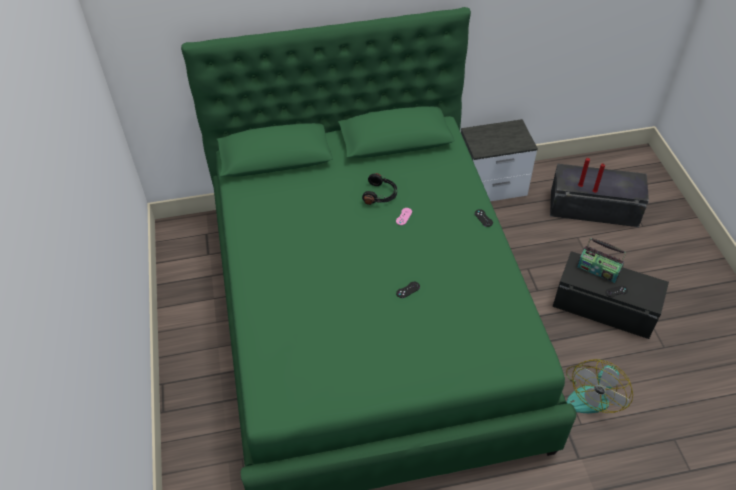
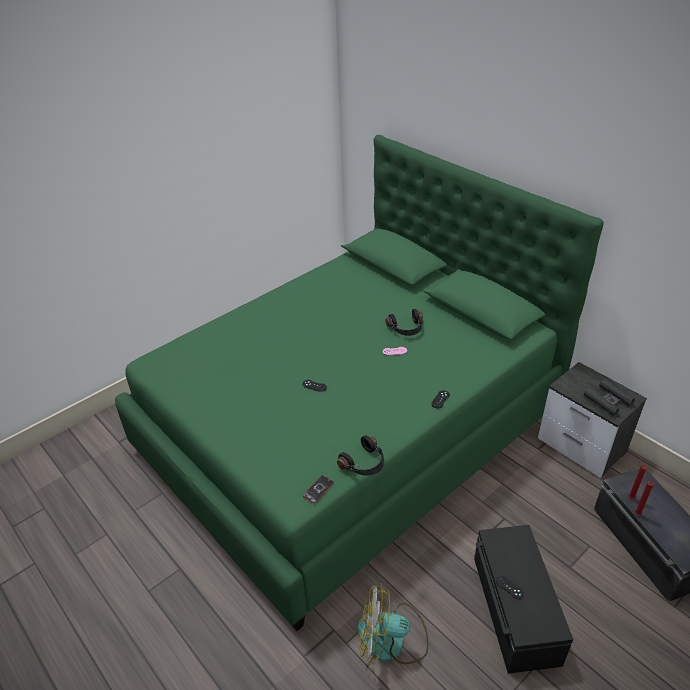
camera: 60 degrees right, 10 degrees down
(511, 138) = (608, 400): none -> black binoculars
(524, 298) = (364, 464): none -> black headphones
(534, 339) = (318, 489): none -> phone
(598, 270) = (525, 559): radio -> none

